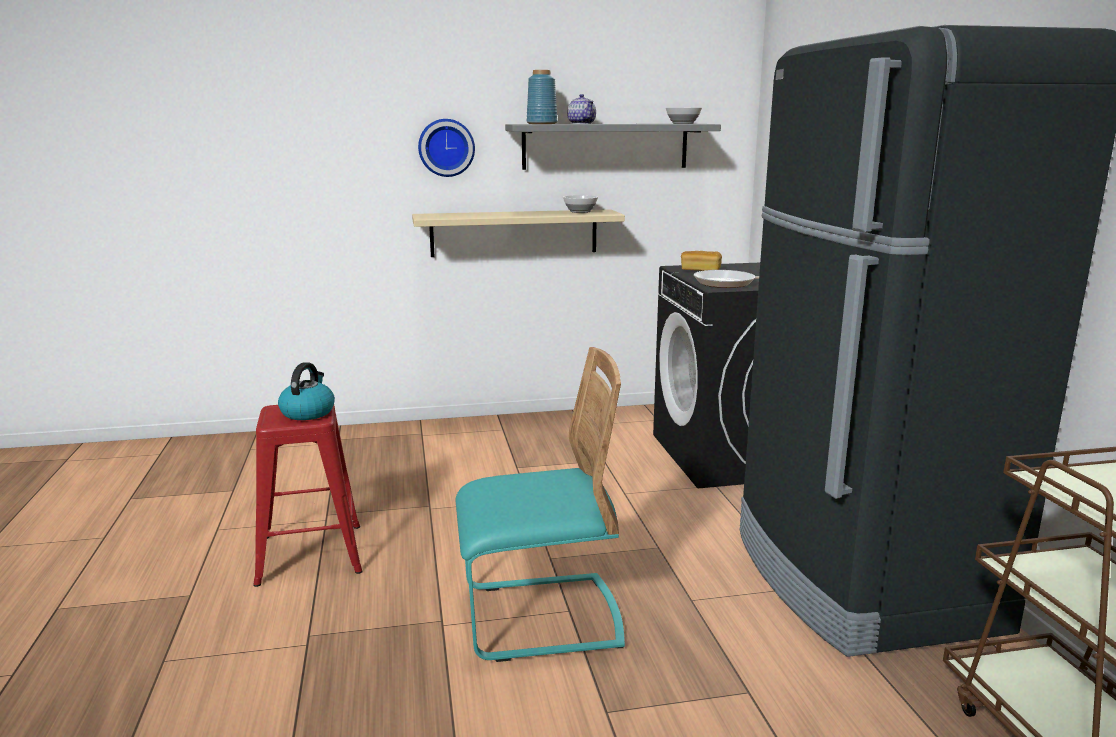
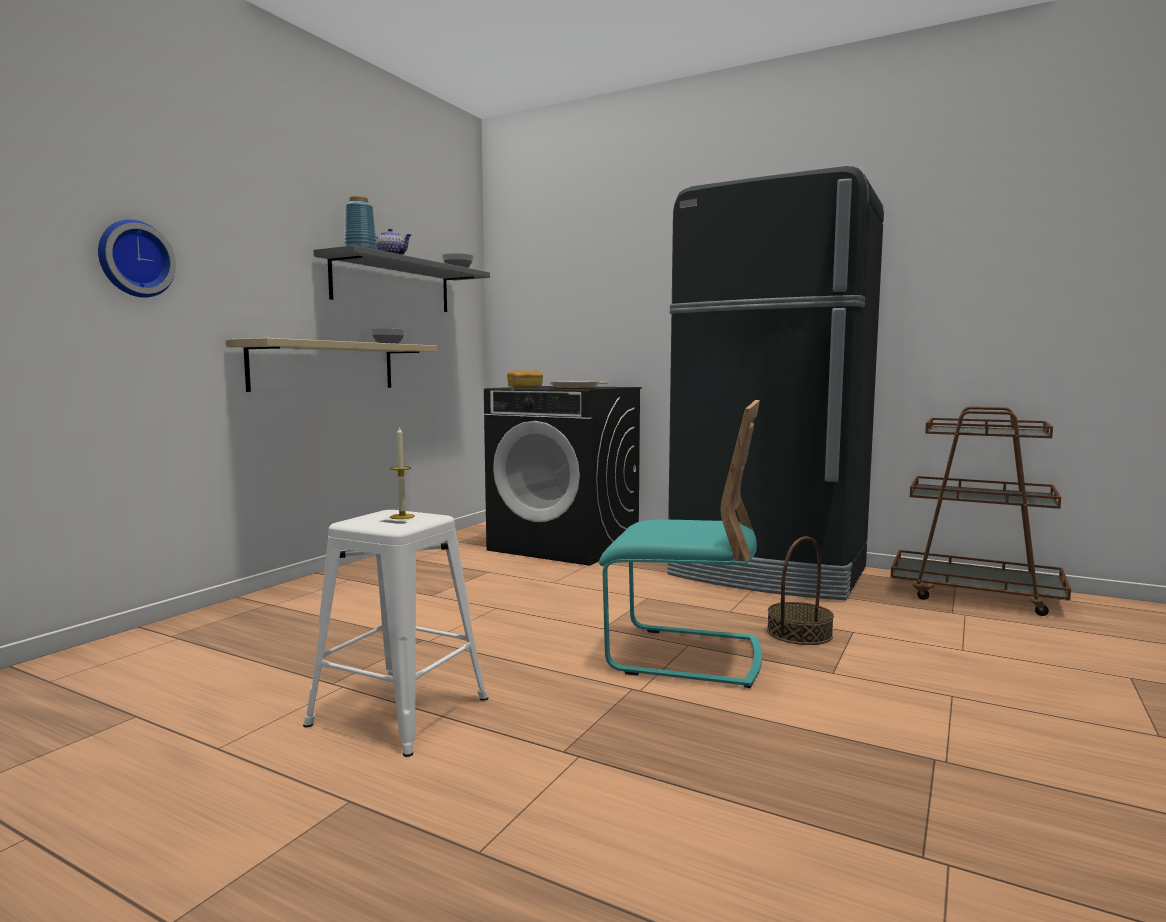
camera: 50 degrees left, 10 degrees down
(308, 412) = (402, 516): kettle -> candle
(311, 554) = (402, 711): red stool -> white stool
(446, 147) = (259, 266): wall clock -> wall clock (134, 259)
(540, 618) = (684, 655): turquoise chair -> turquoise chair turned 75 degrees clockwise
(690, 659) = (799, 633): none -> basket

